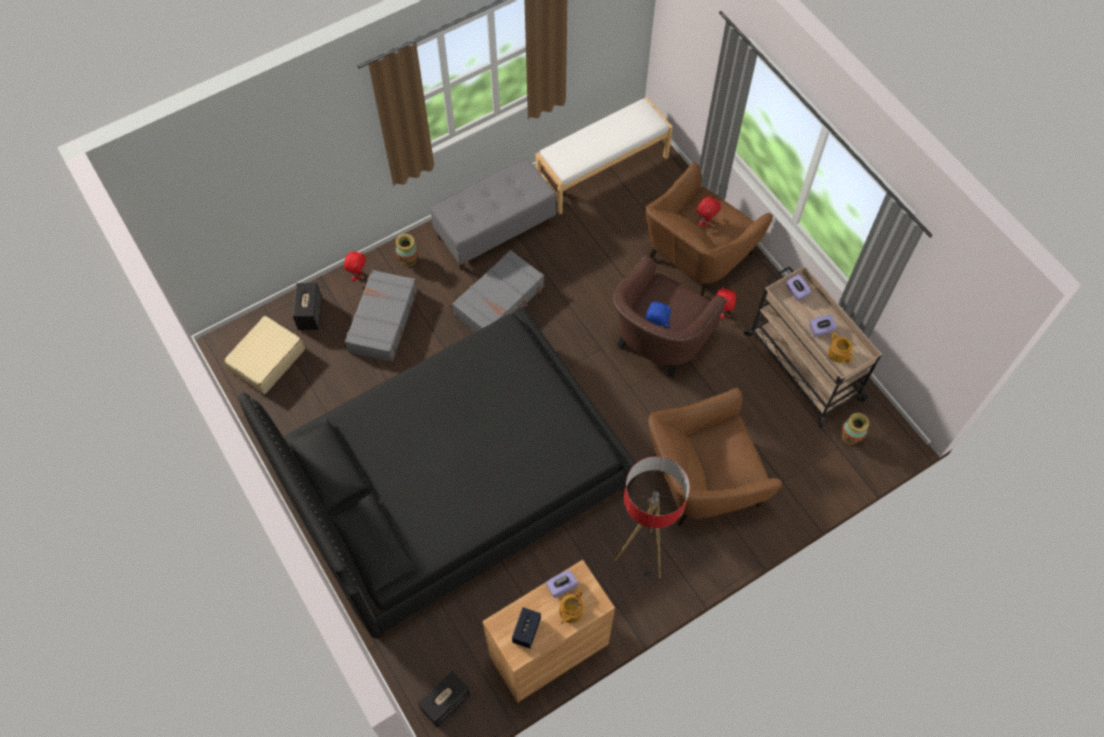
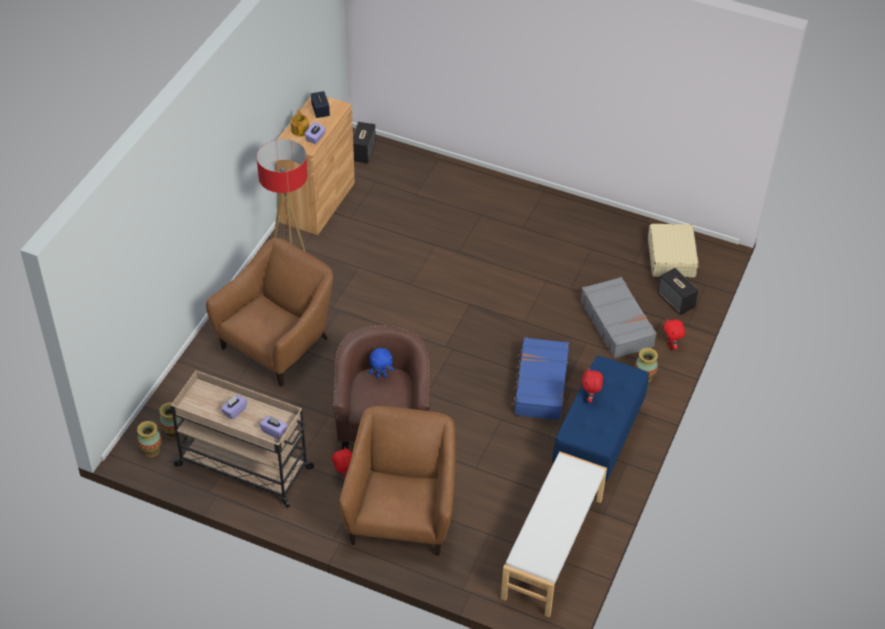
camera: 145 degrees right, 15 degrees down
(453, 479) = (463, 256): black bed -> none
(495, 229) = (598, 440): grey bench -> blue bench
(500, 301) = (540, 385): grey suitcase -> blue suitcase
(705, 222) = (402, 489): red plush toy -> red plush toy (590, 398)
(838, 353) = (209, 400): teapot -> none
(878, 428) = (151, 451): none -> vase

